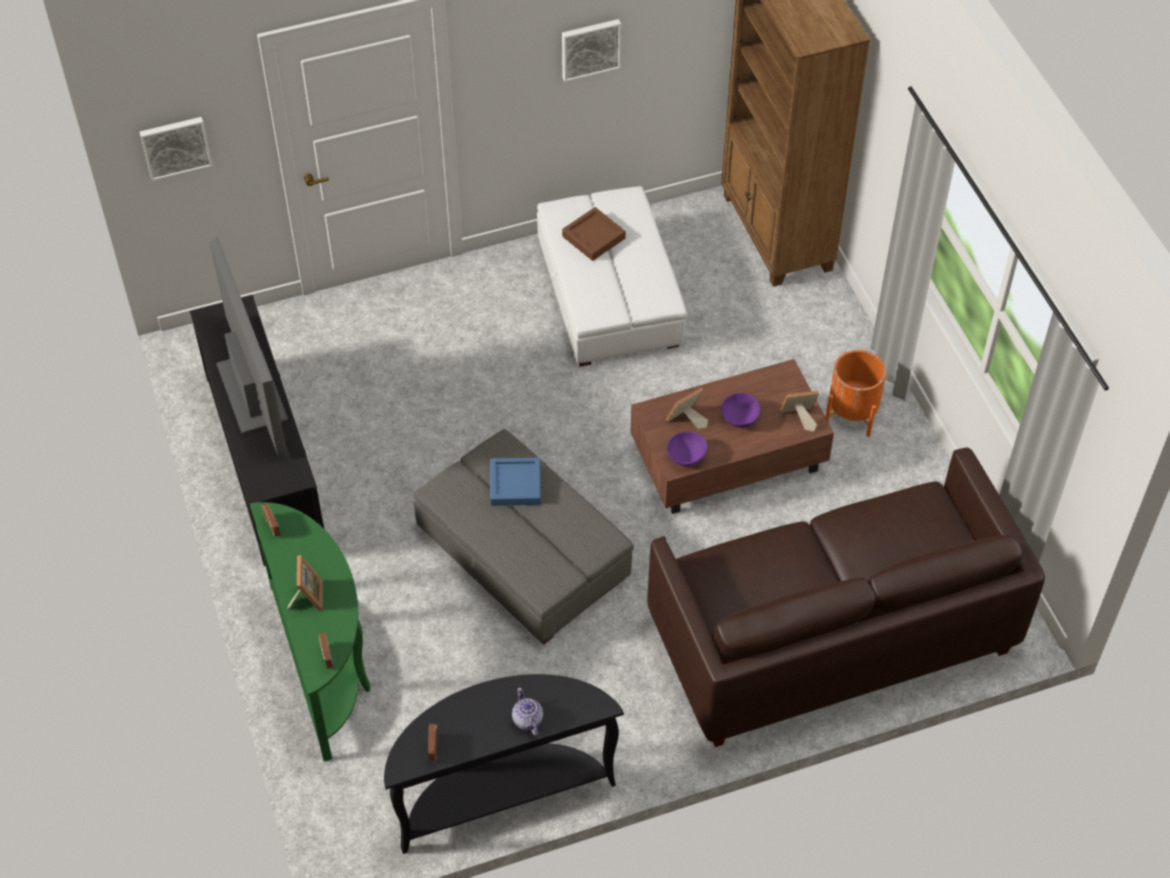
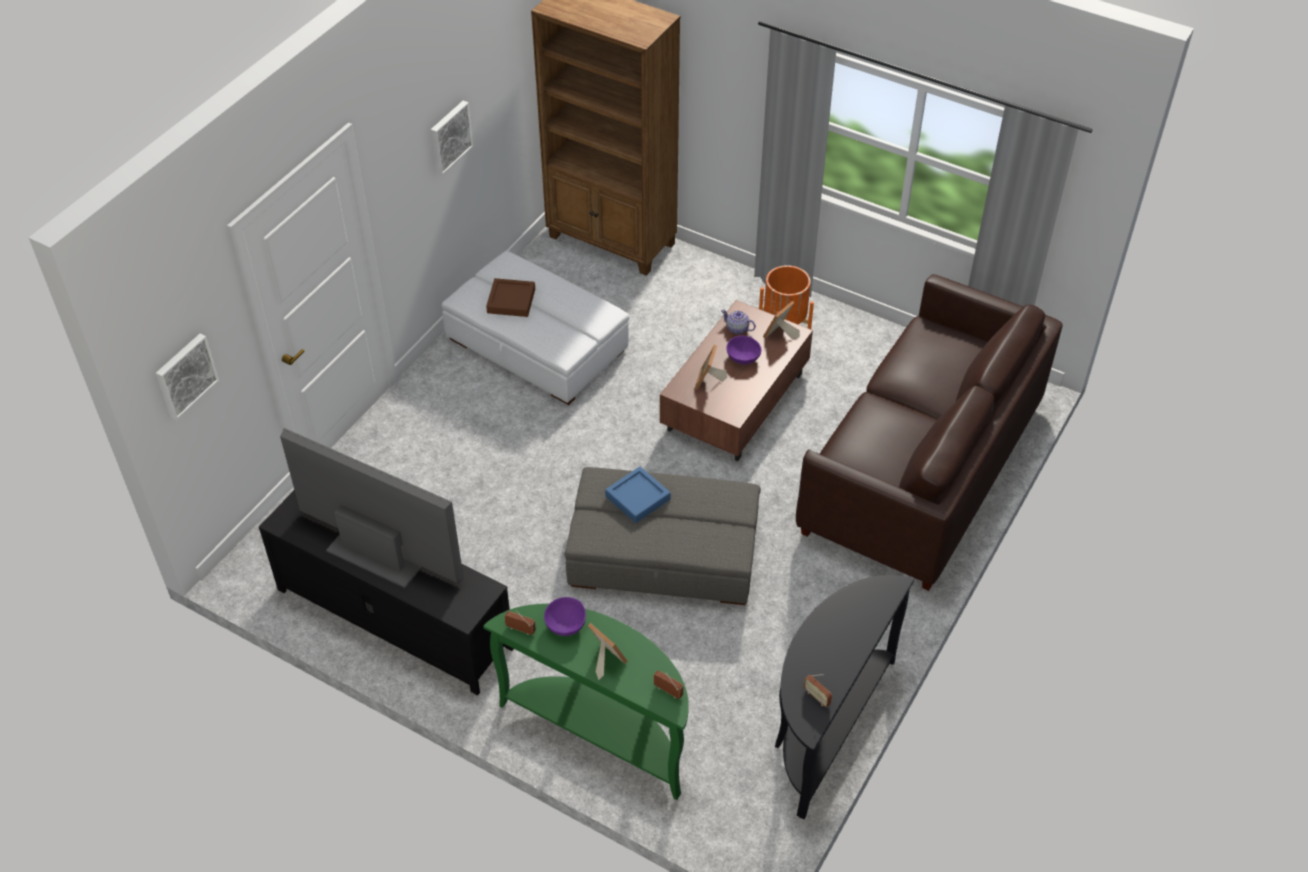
camera: 40 degrees left, 5 degrees down
(527, 720) = (858, 630): teapot -> teapot (737, 329)
(686, 457) = (735, 404): purple bowl -> purple bowl (566, 625)

